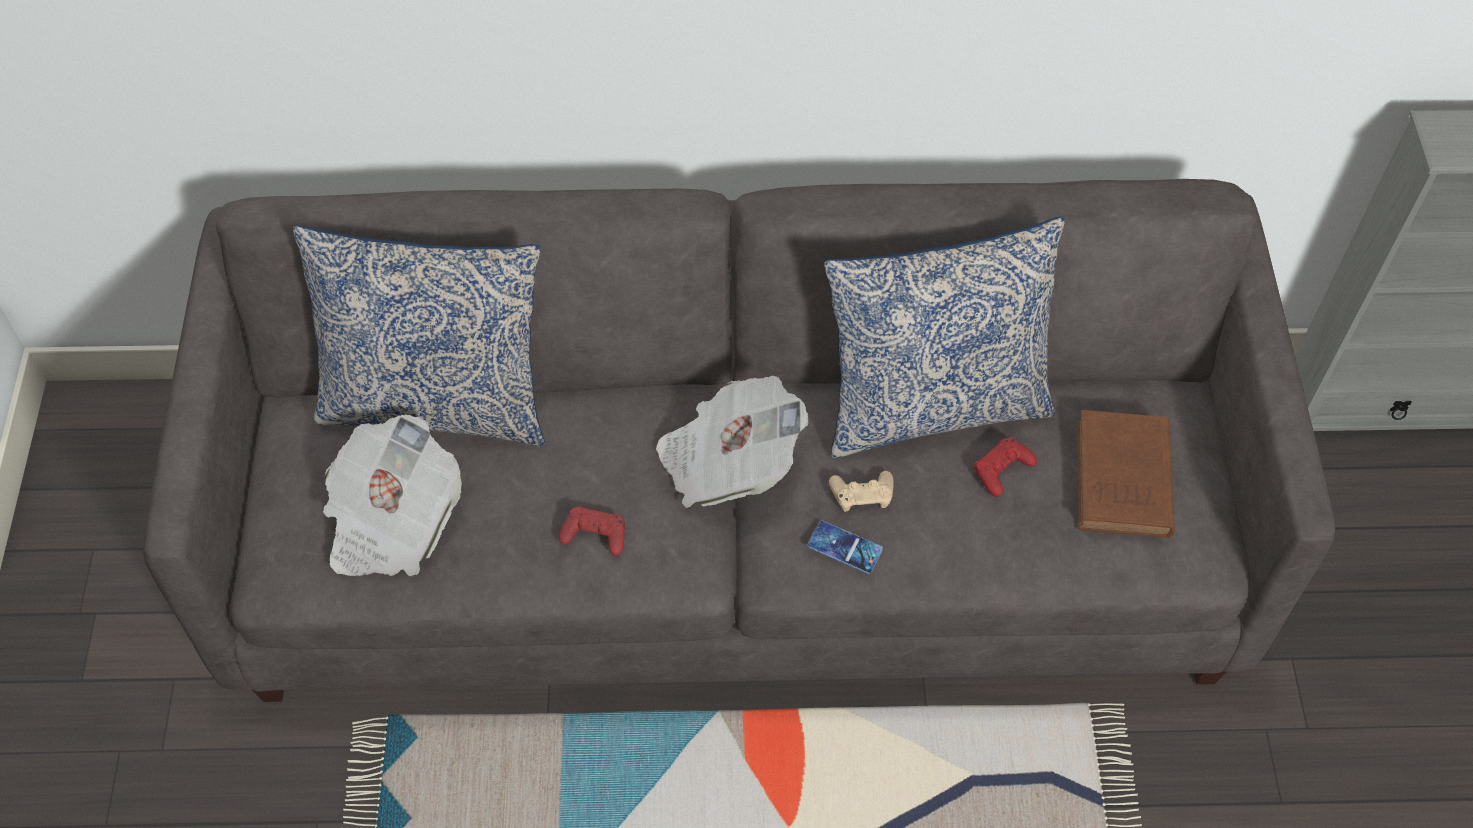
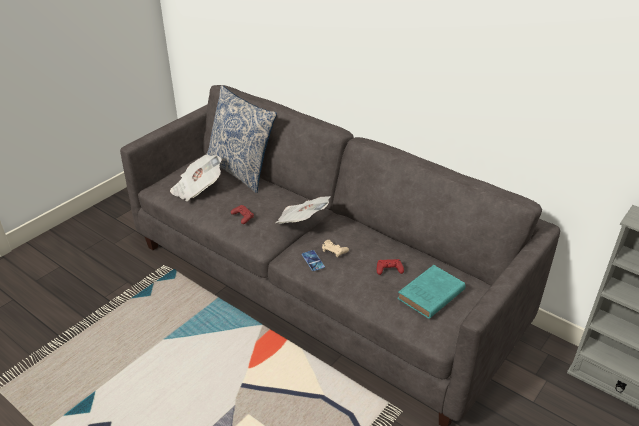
camera: 40 degrees right, 20 degrees down
(932, 403) = (386, 242): pillow -> none
(1123, 482) = (430, 295): brown book -> turquoise book

